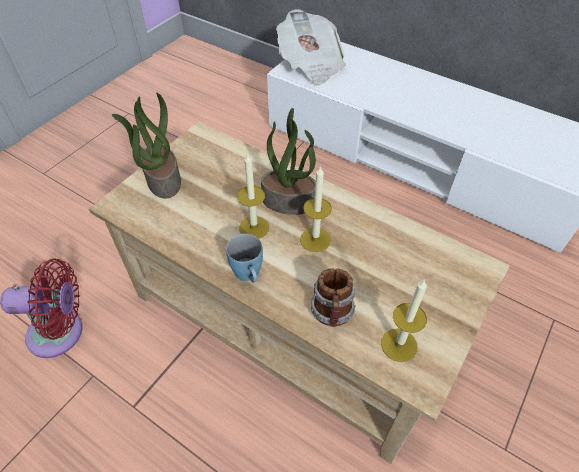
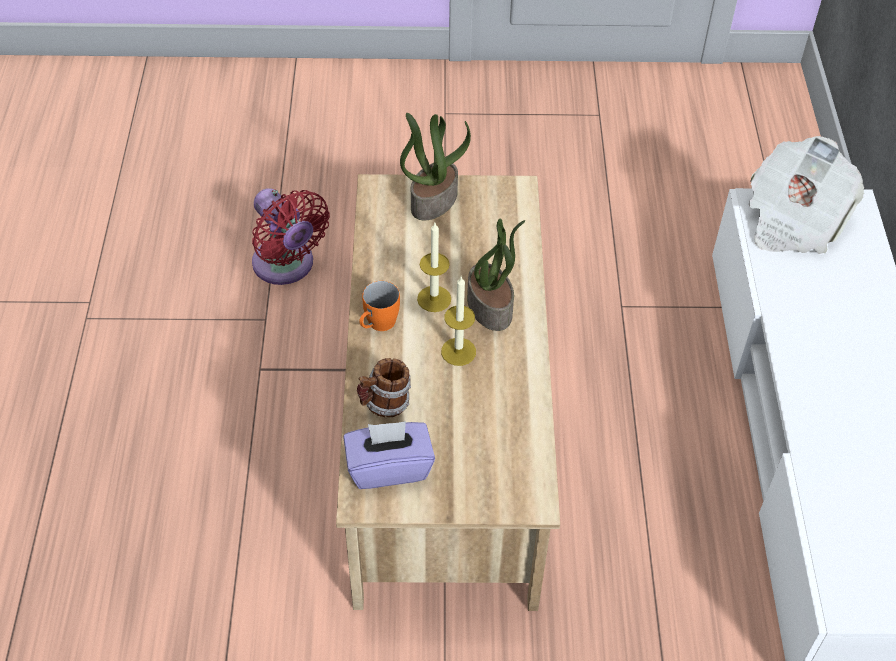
camera: 55 degrees right, 0 degrees up
(249, 275) = (377, 325): blue mug -> orange mug
(399, 345) = (389, 467): candle -> purple tissue box

